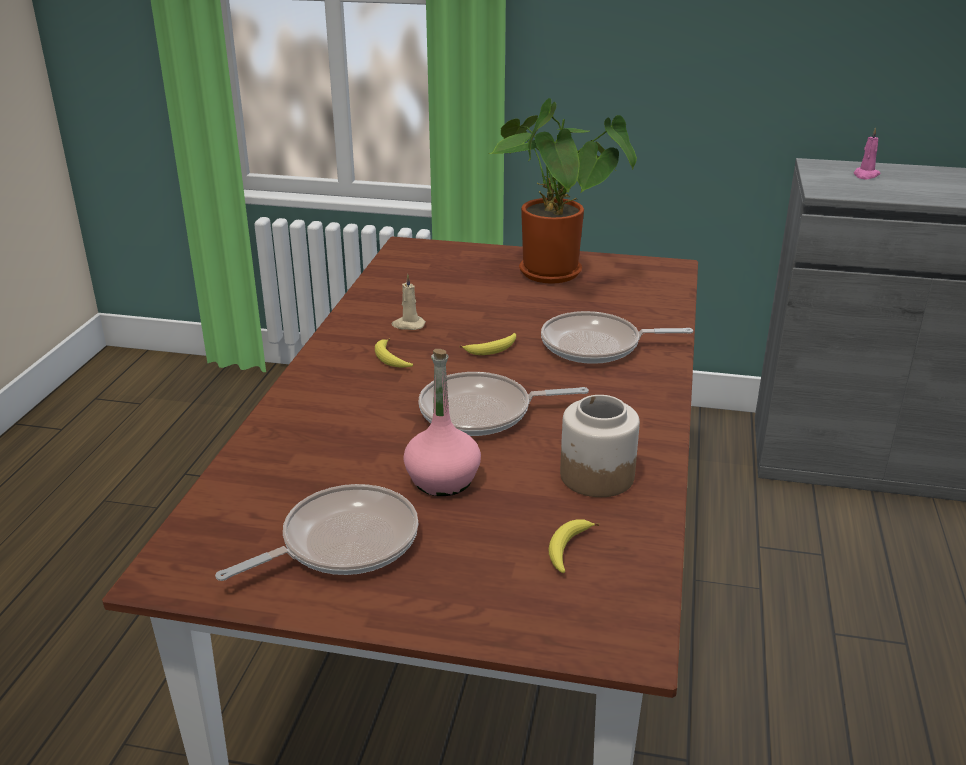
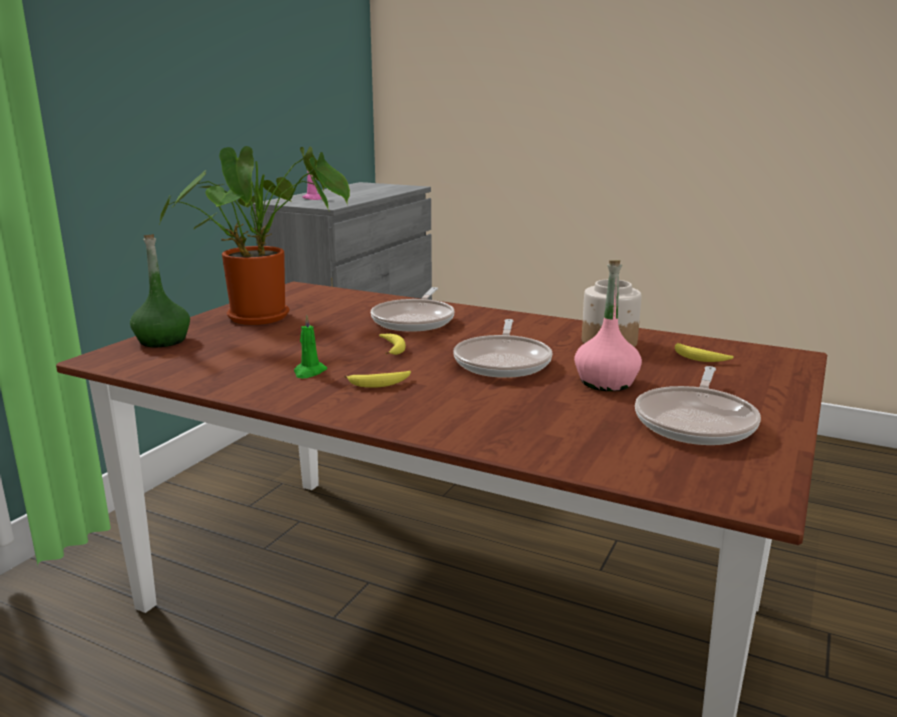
camera: 75 degrees left, 10 degrees down
(342, 543) = (696, 421): frying pan -> frying pan turned 135 degrees counterclockwise
(408, 325) = (309, 372): beige candle -> green candle
(458, 254) = (162, 341): none -> green bottle

